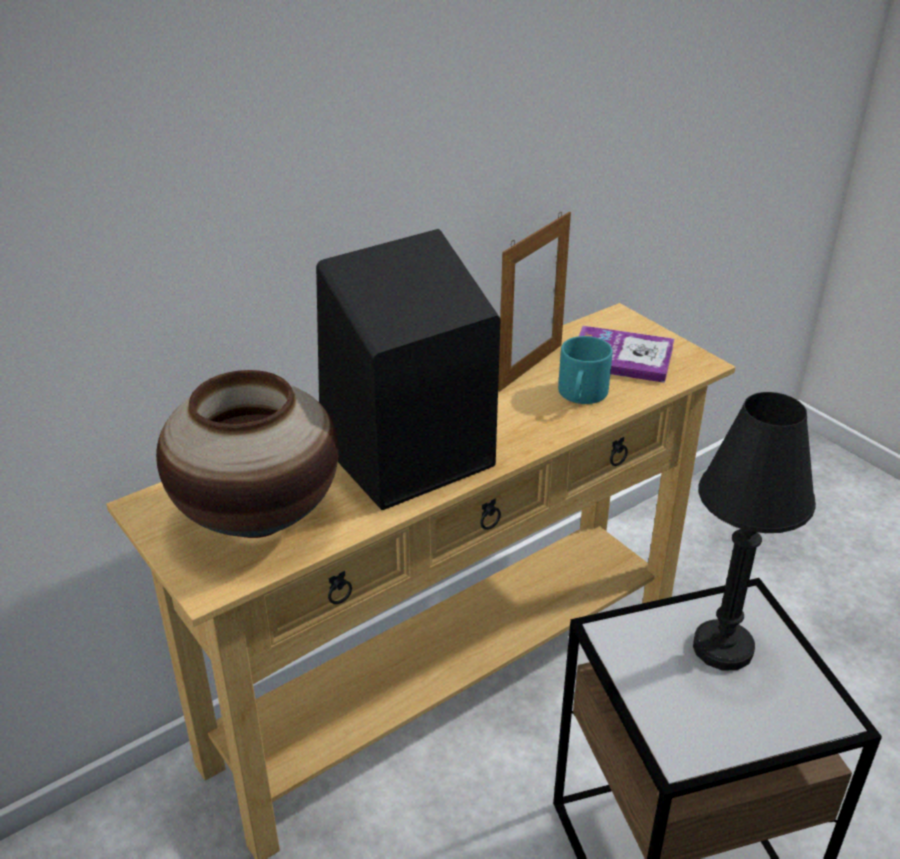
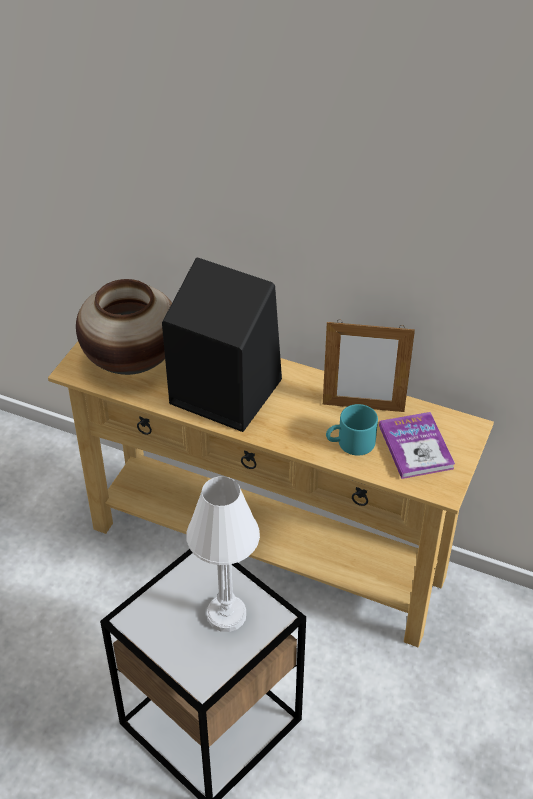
camera: 60 degrees right, 10 degrees up
(723, 648) = (226, 615): black table lamp -> white table lamp

